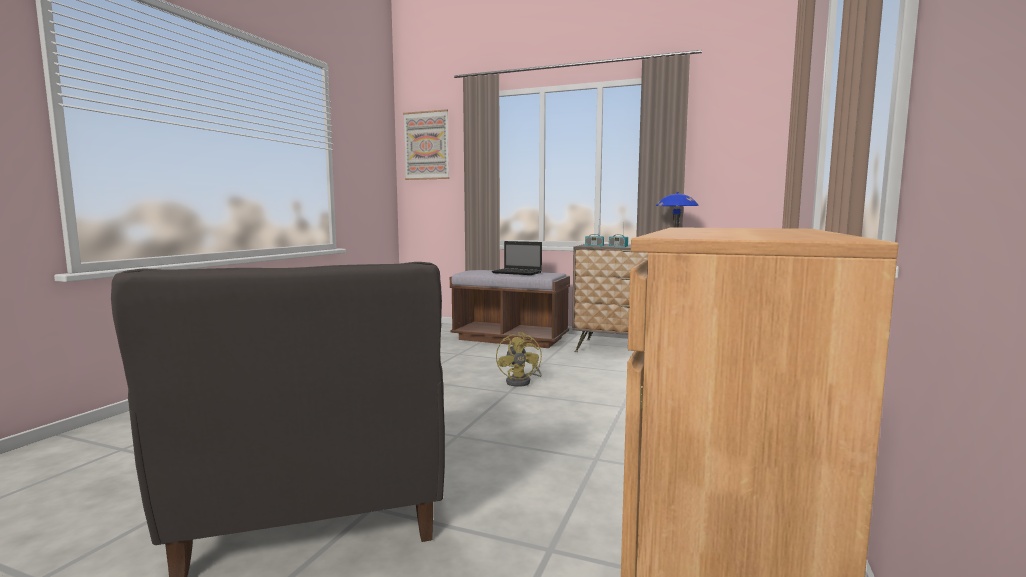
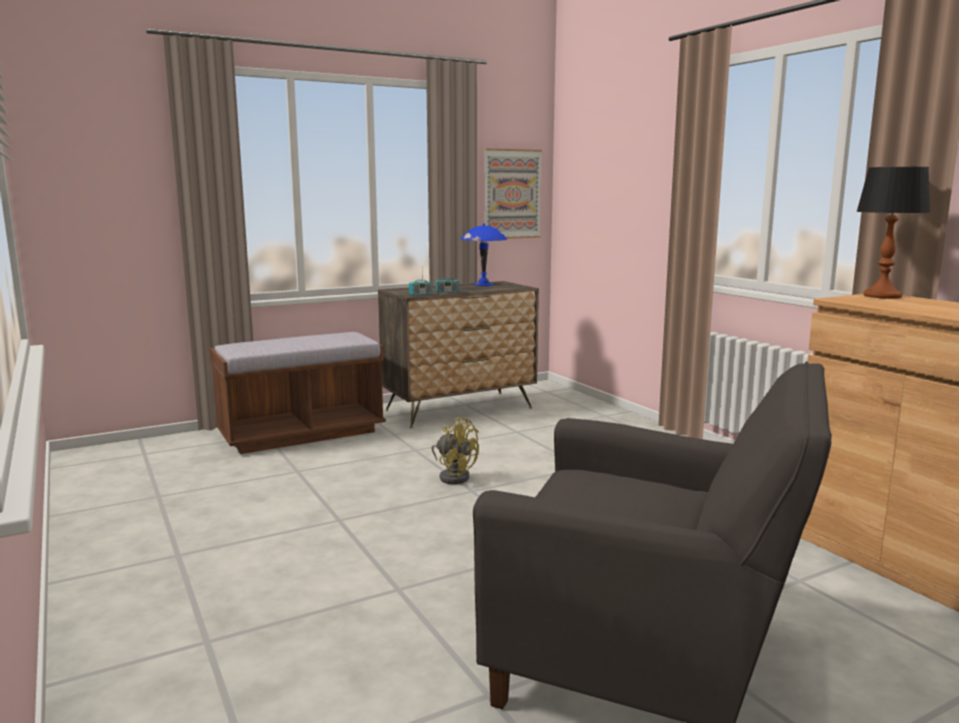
camera: 50 degrees left, 5 degrees up
(426, 145) = (82, 141): picture -> picture (512, 194)
(518, 273) = (315, 340): laptop -> none
(774, 228) = (882, 296): none -> table lamp

